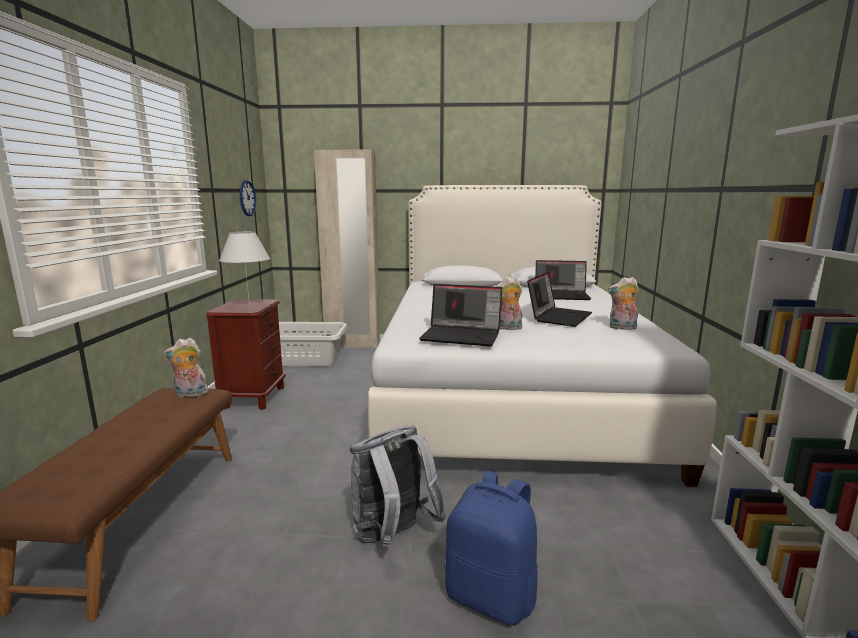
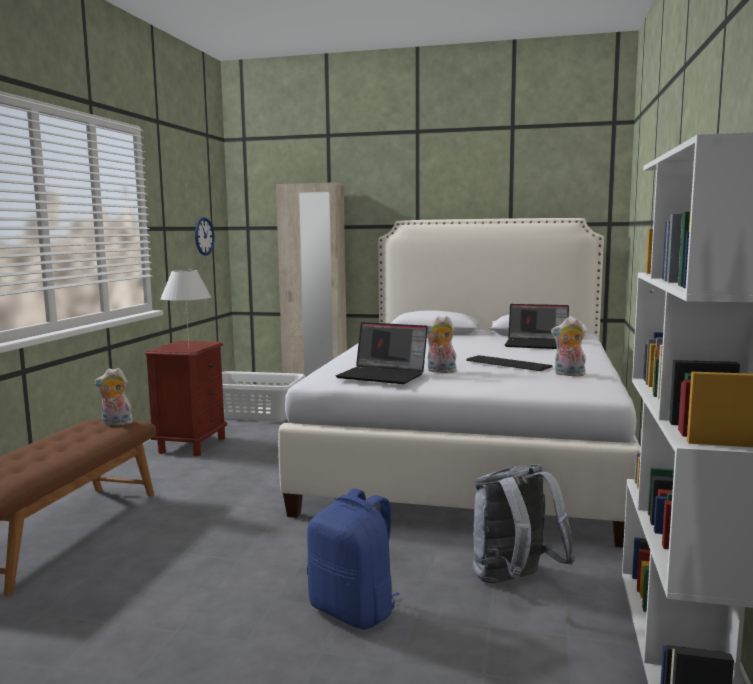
camera: 10 degrees right, 5 degrees down
(392, 537) = (282, 563): grey backpack -> grey backpack (514, 581)
(558, 317) = (508, 363): laptop -> keyboard

